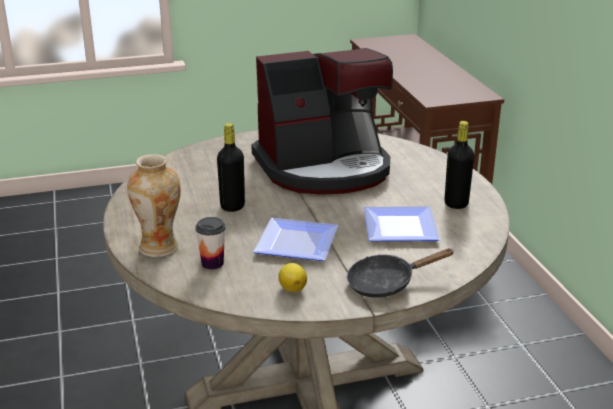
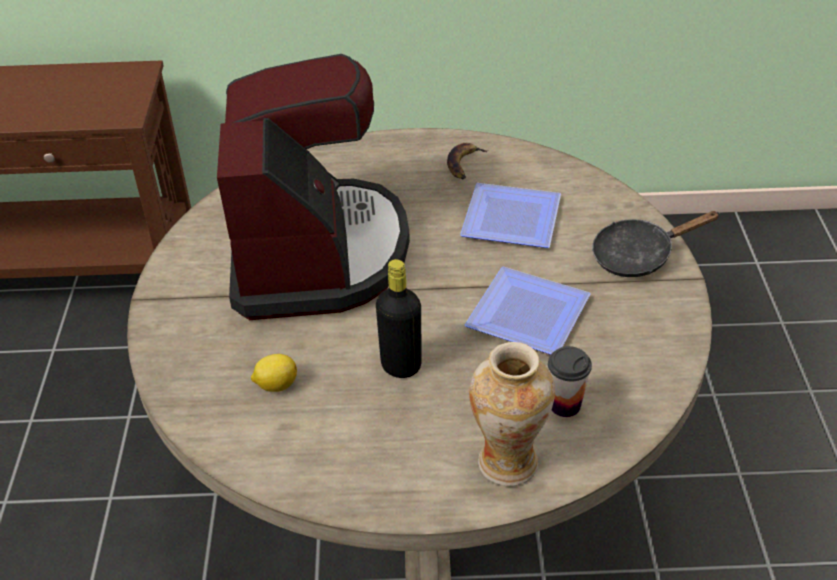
camera: 75 degrees left, 15 degrees up
(292, 288) = (640, 334): lemon -> lemon (276, 385)
(386, 283) = (638, 255): black frying pan -> black frying pan turned 75 degrees clockwise
(456, 203) = (464, 164): black bottle -> banana

